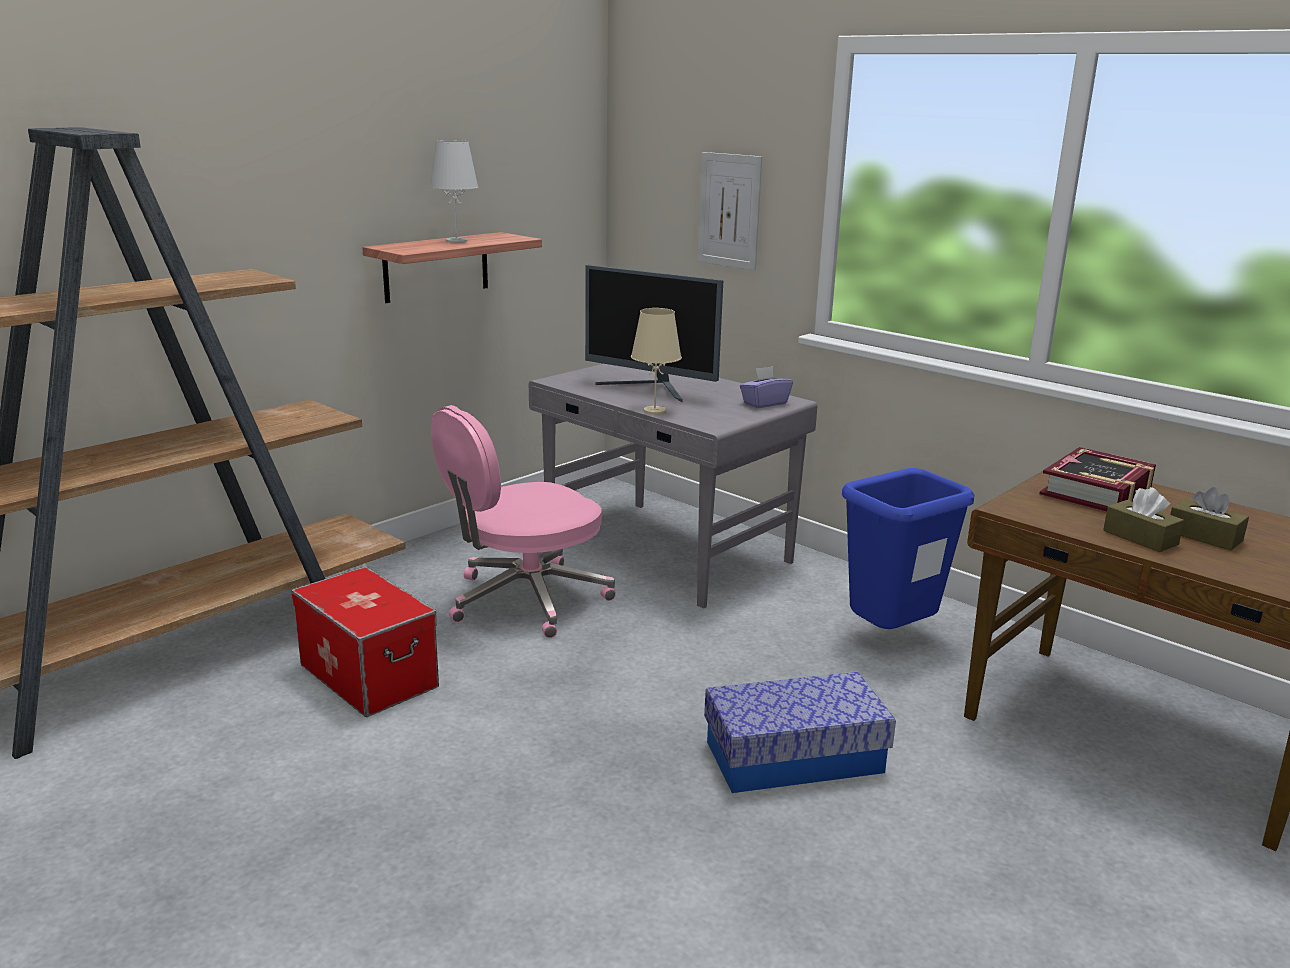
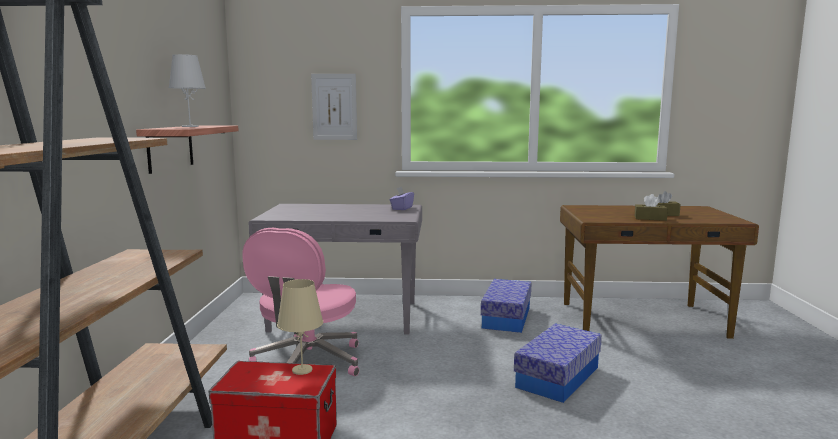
camera: 40 degrees left, 10 degrees down
(652, 389) = (331, 212): monitor -> none
(654, 410) = (359, 219): beige table lamp -> beige table lamp (301, 370)
(891, 637) = (506, 317): blue trash can -> storage box
(1097, 492) = (600, 210): book -> none

